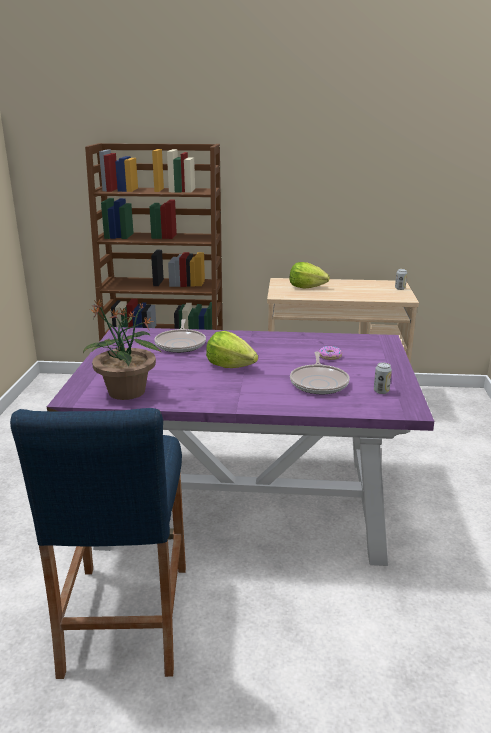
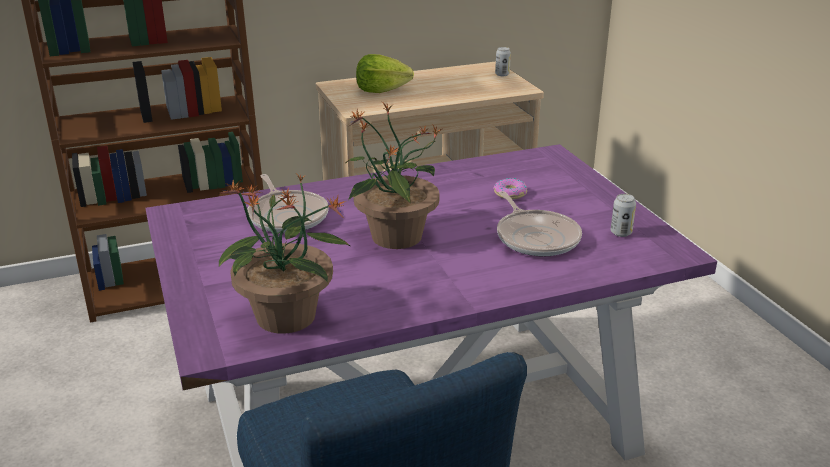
camera: 25 degrees left, 5 degrees up
(230, 366) = (395, 237): lettuce -> potted plant

